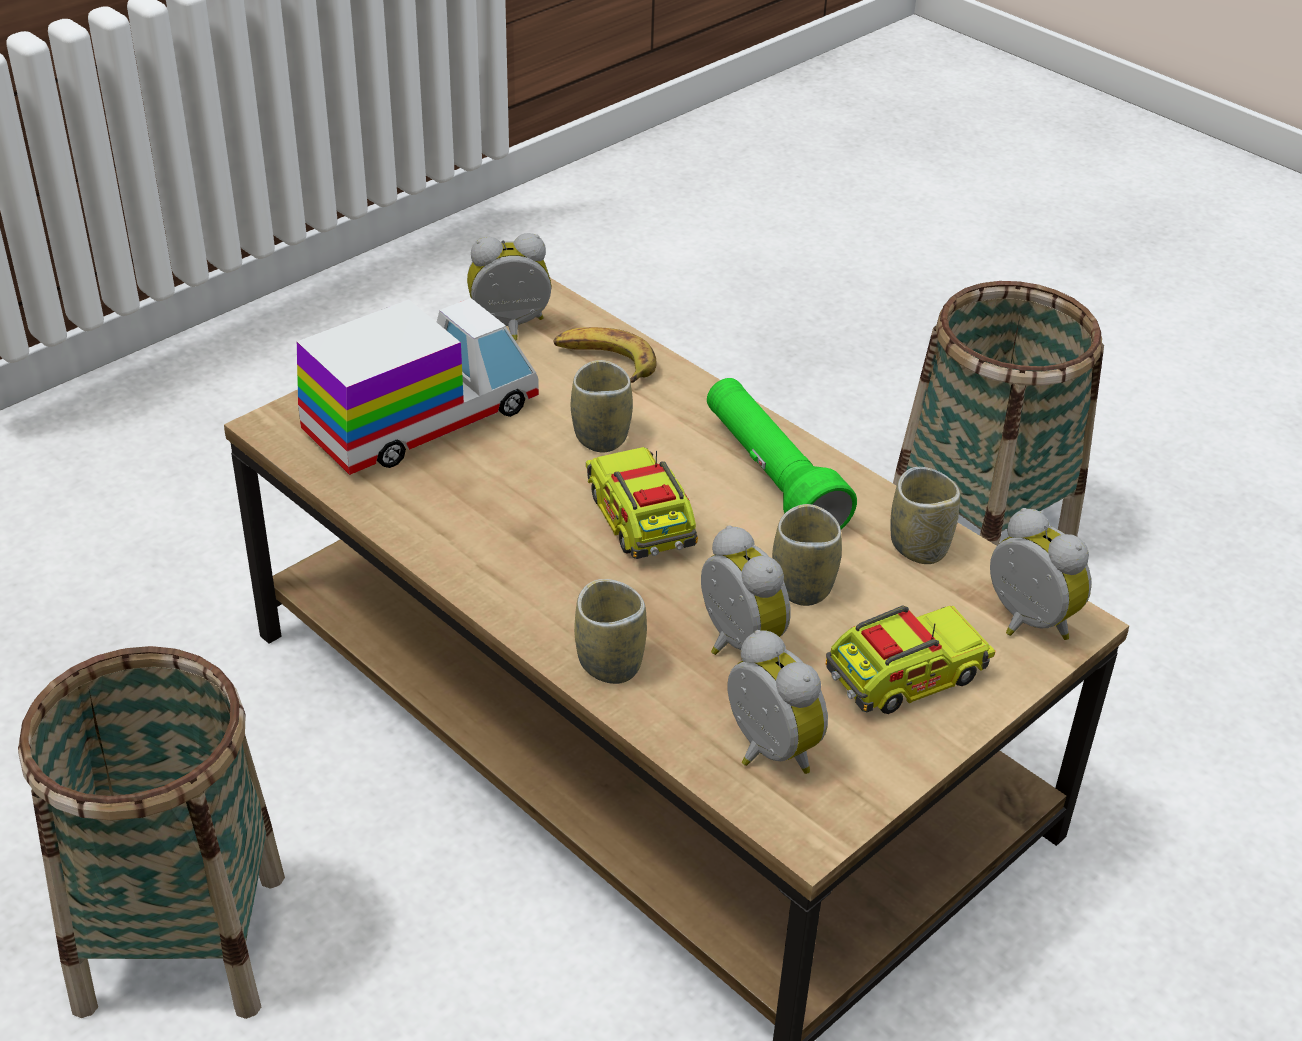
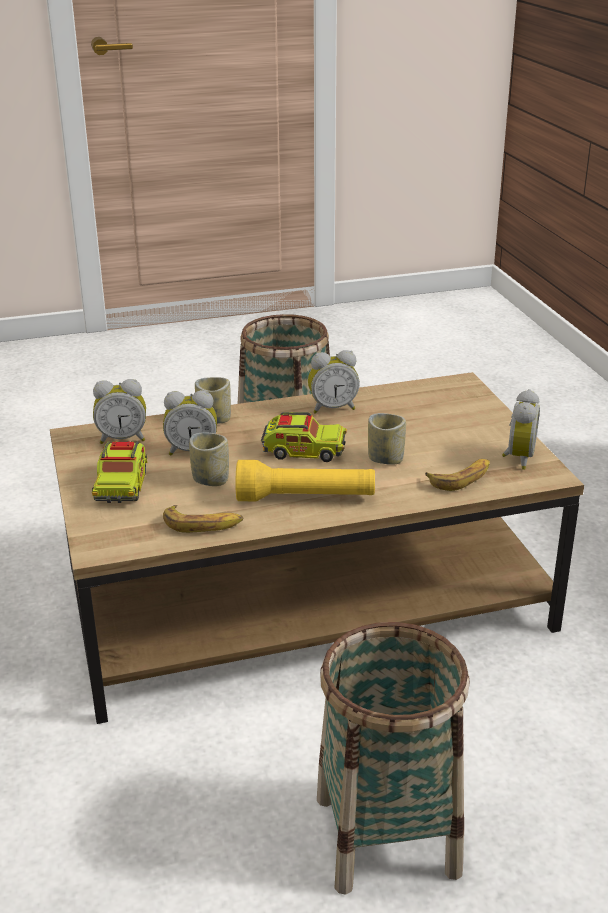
camera: 120 degrees right, 10 degrees down
(422, 420) = (440, 416): toy truck -> none
(771, 476) = (306, 498): green flashlight -> yellow flashlight
(919, 546) = (203, 524): cup -> banana
(1025, 624) = (112, 534): alarm clock -> alarm clock (332, 408)

